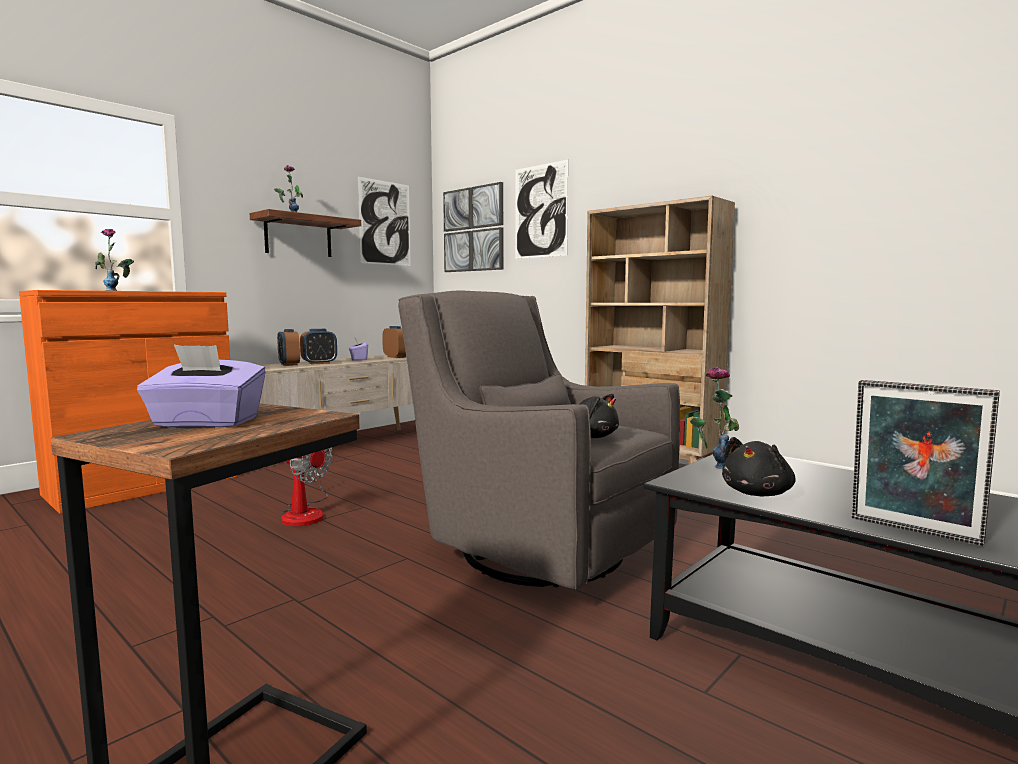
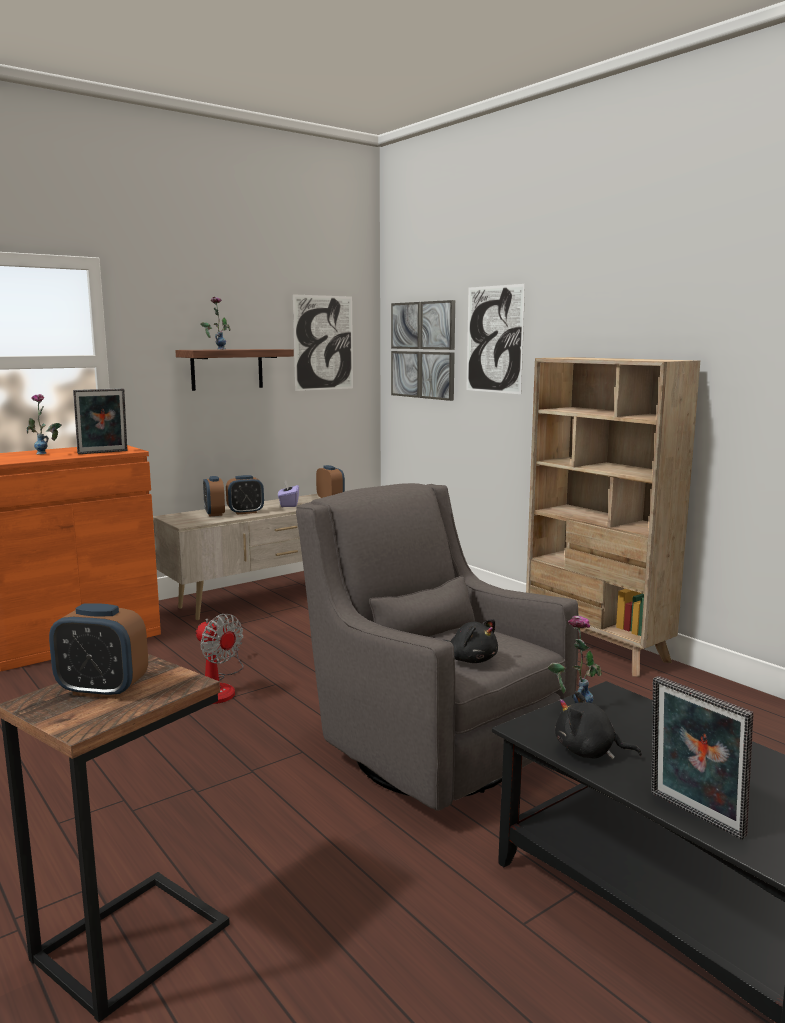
camera: 10 degrees right, 5 degrees up
(178, 291) = (103, 452): none -> picture frame
(206, 423) = (102, 690): purple tissue box -> alarm clock
(758, 493) = (589, 752): black plush toy -> black plush toy turned 60 degrees clockwise

